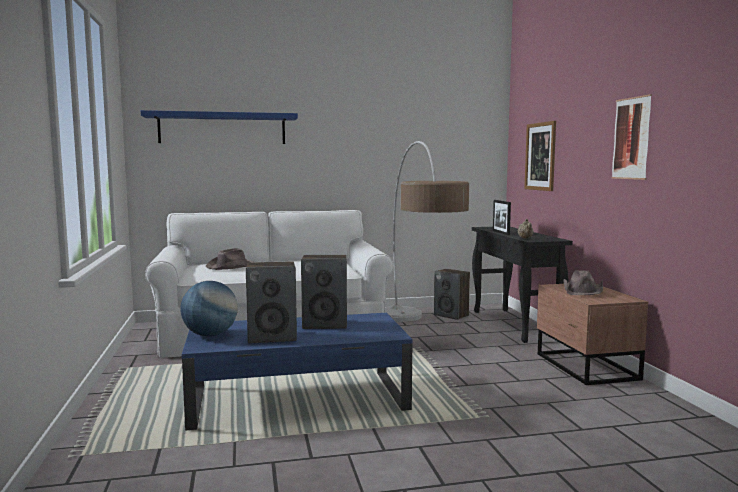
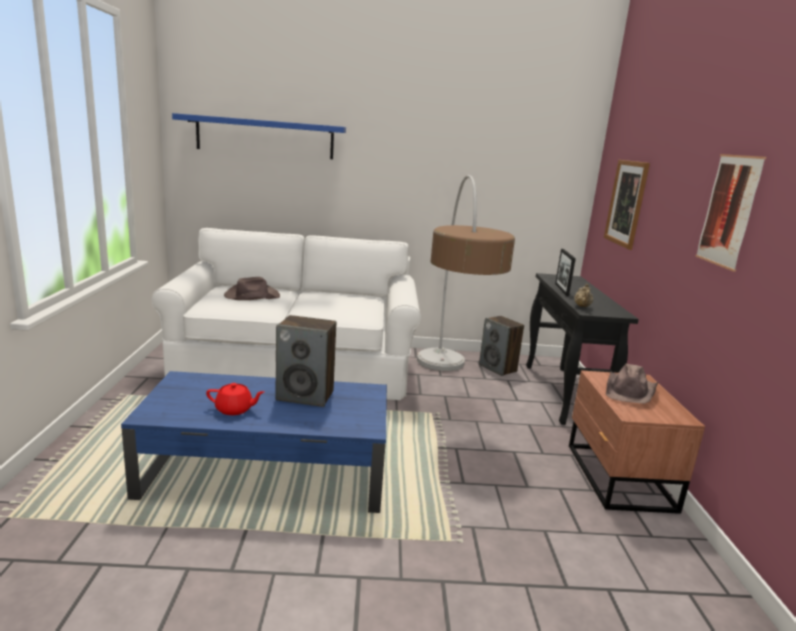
camera: 10 degrees right, 10 degrees up
(210, 335) = (173, 395): globe -> none
(273, 337) = (235, 409): speaker -> red teapot

